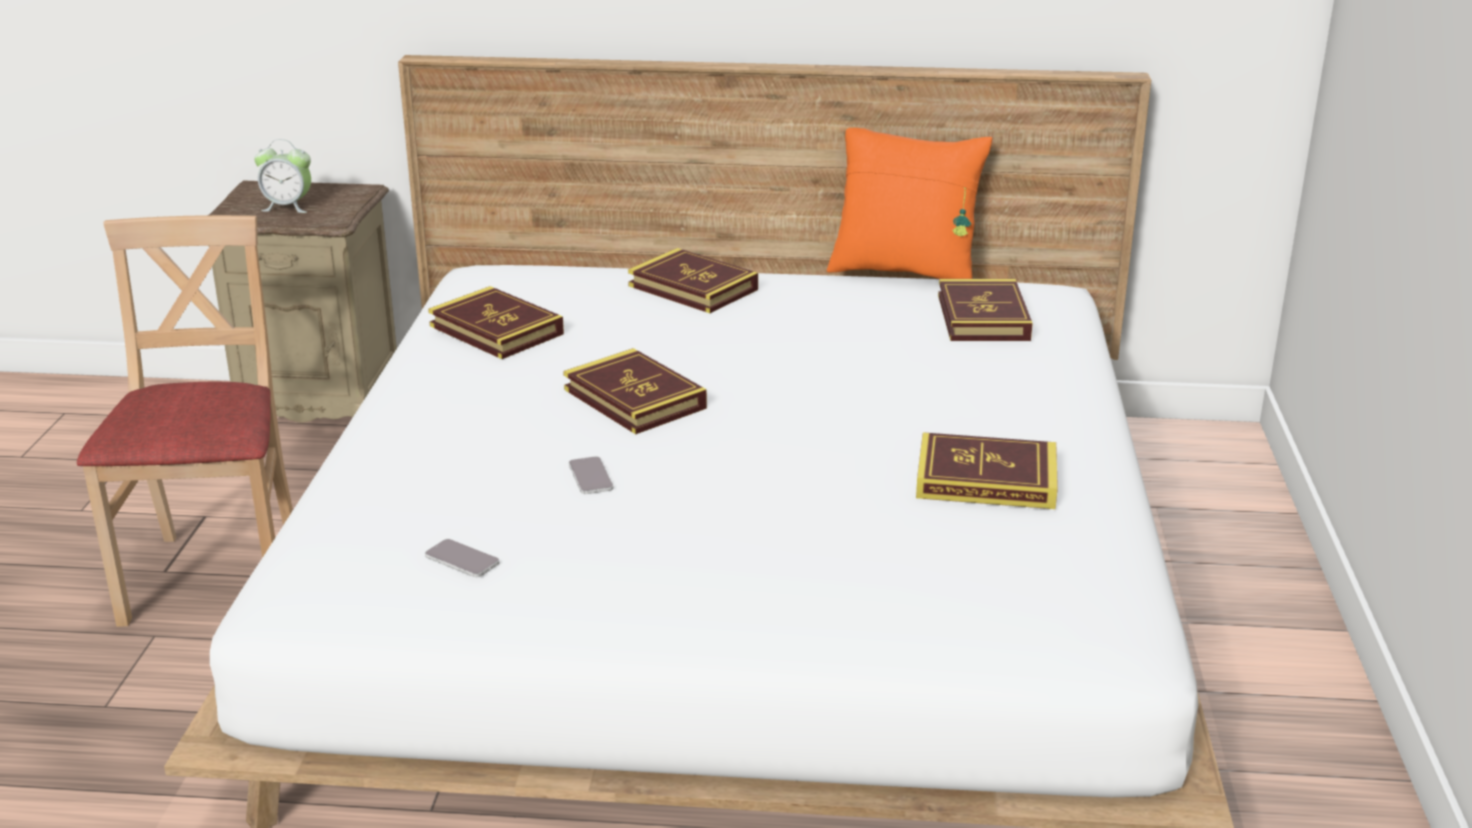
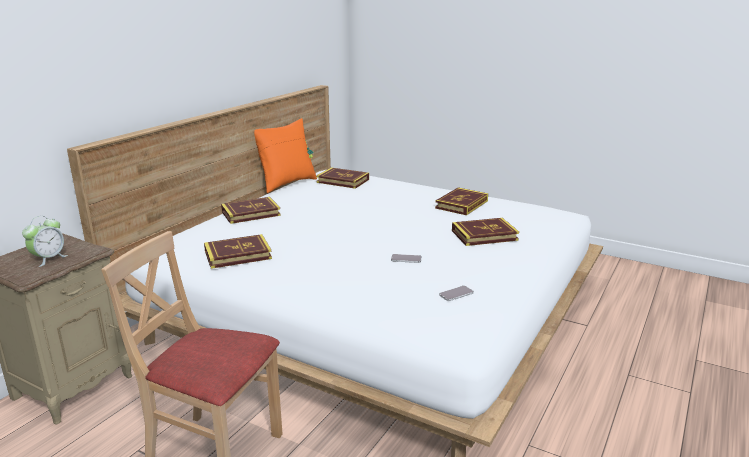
camera: 65 degrees left, 5 degrees down
(634, 399) = (345, 240): book -> book (484, 235)

